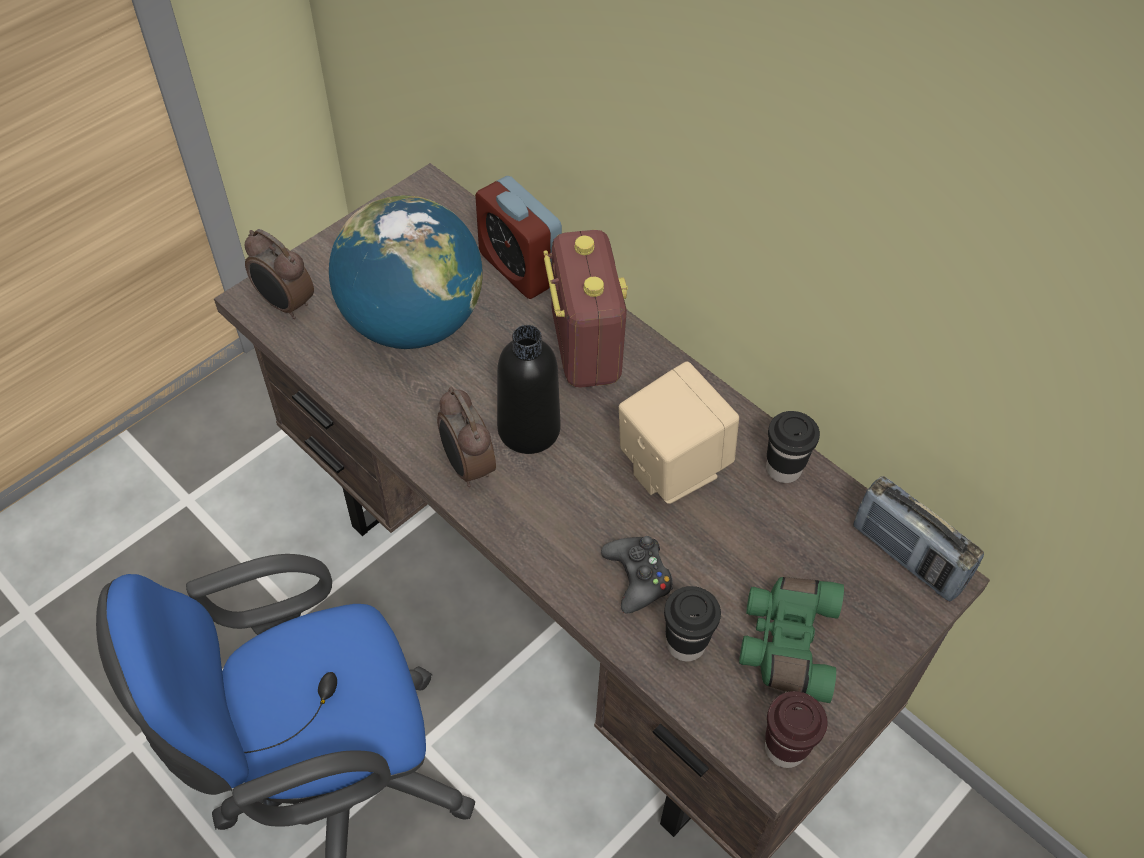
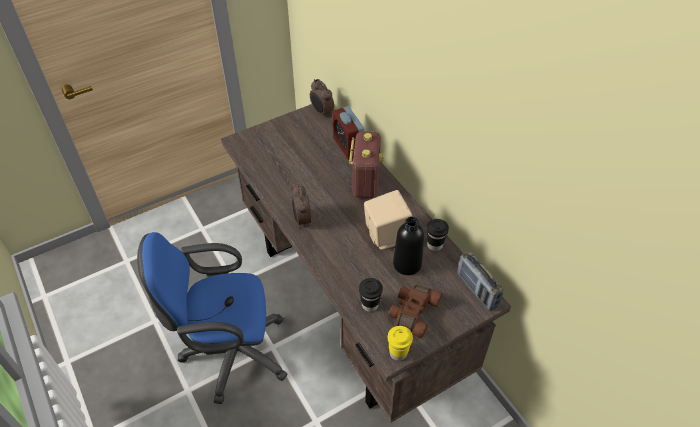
camera: 15 degrees right, 5 degrees down
(285, 305) = (248, 145): alarm clock -> alarm clock (321, 112)
(412, 323) = (297, 161): globe -> none
(529, 429) = (331, 210): black bottle -> black bottle (407, 264)
(638, 577) = (358, 275): black game controller -> none
(785, 748) = (398, 353): brown cup -> yellow cup
(786, 642) = (412, 313): green binoculars -> brown binoculars

